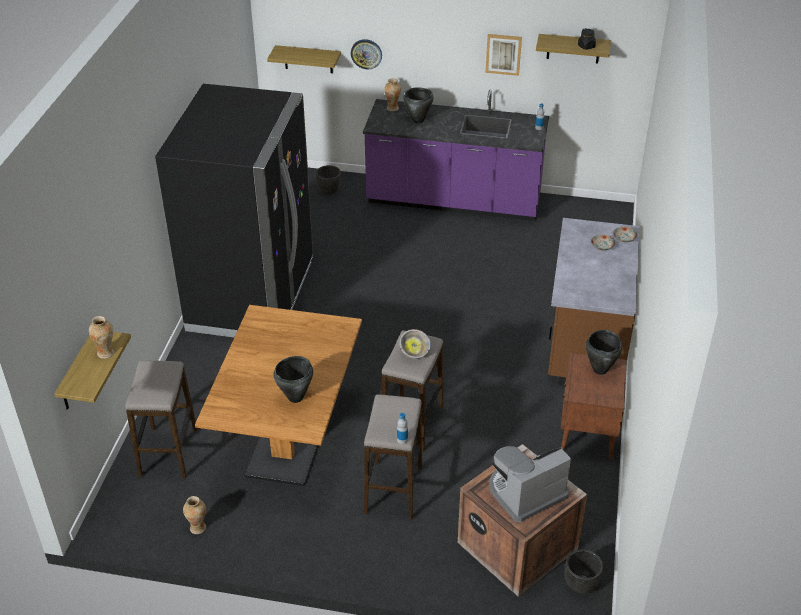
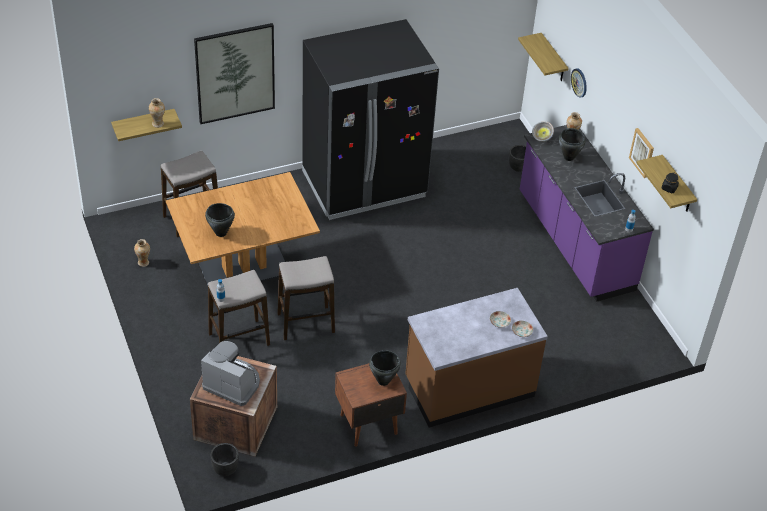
camera: 55 degrees right, 5 degrees up
(121, 241) = (235, 73): none -> picture
(415, 352) = (308, 271): bowl -> bowl (542, 138)

